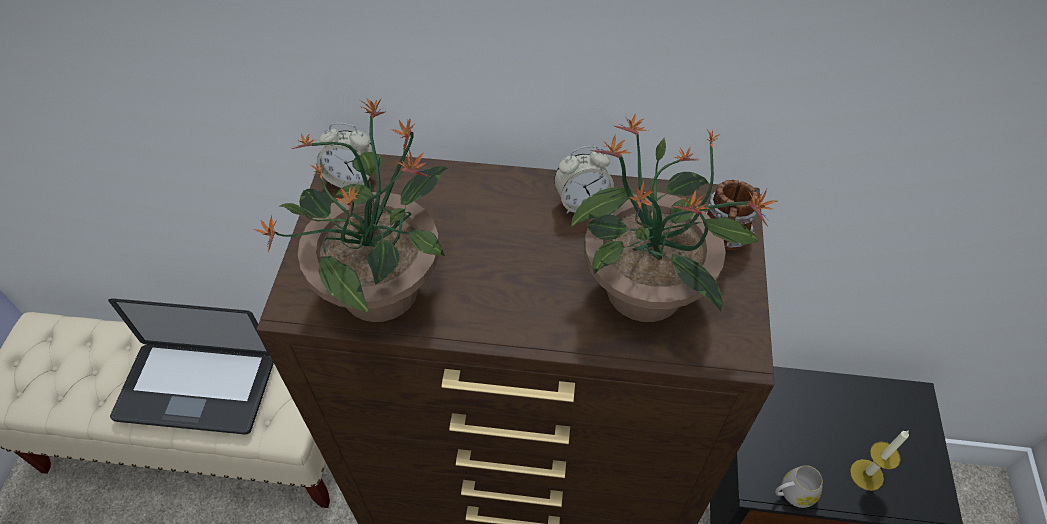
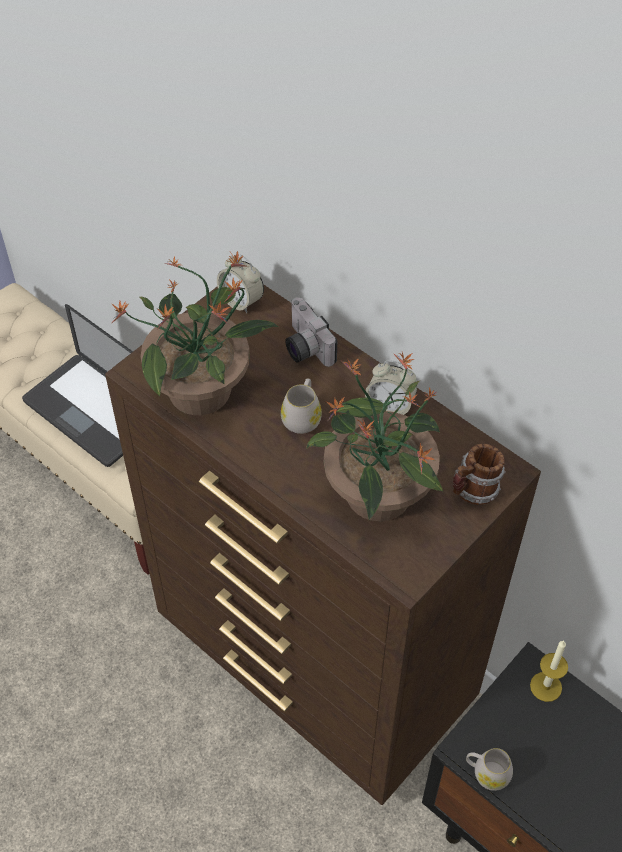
camera: 35 degrees right, 0 degrees up
(453, 190) = (304, 347): none -> camera
(508, 257) = (302, 417): none -> white mug
(866, 475) = (567, 802): candle -> candle (546, 686)

